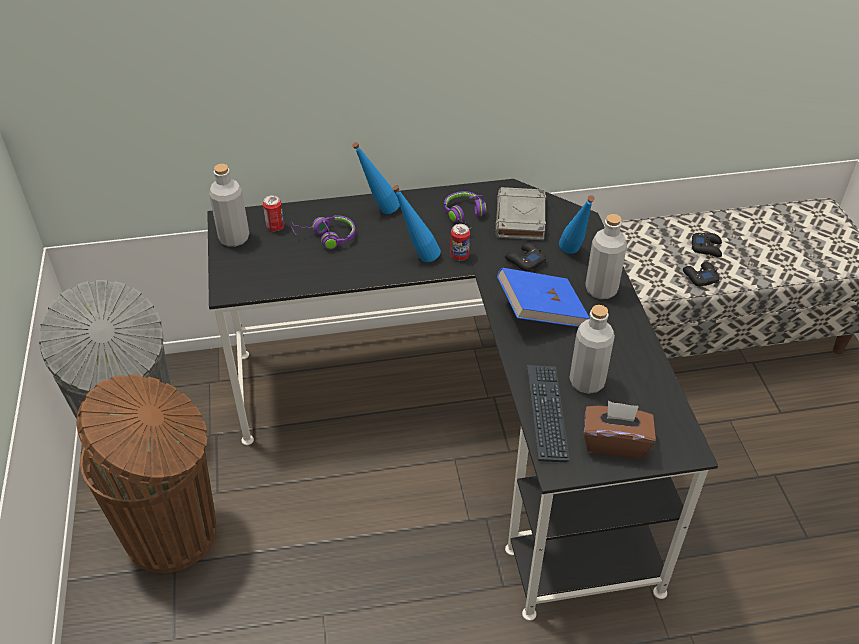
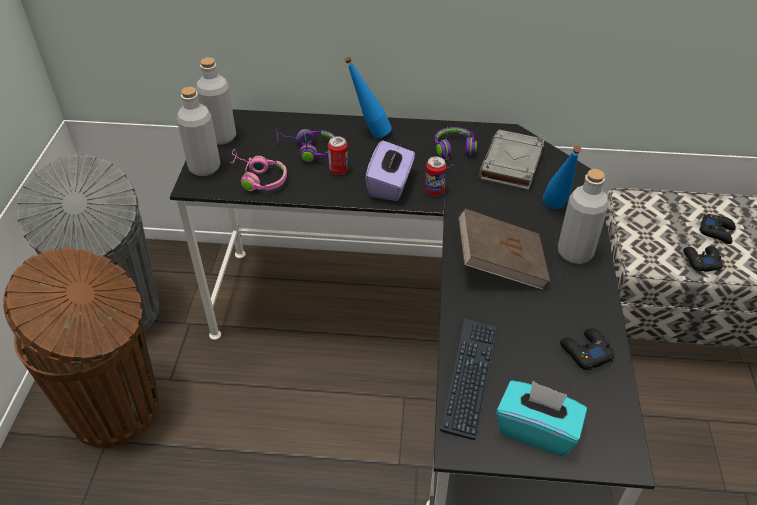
camera: 15 degrees right, 0 degrees up
(275, 227) = (264, 132): can -> can (338, 170)
(288, 273) = (258, 178): none -> pink headphones
(417, 257) = (390, 185): blue bottle -> purple tissue box
(525, 260) = (501, 207): black game controller -> black game controller (585, 352)
(540, 312) = (500, 265): blue book -> brown book
(587, 382) = (526, 351): grey bottle -> grey bottle (204, 167)
(615, 442) = (537, 429): brown tissue box -> turquoise tissue box

